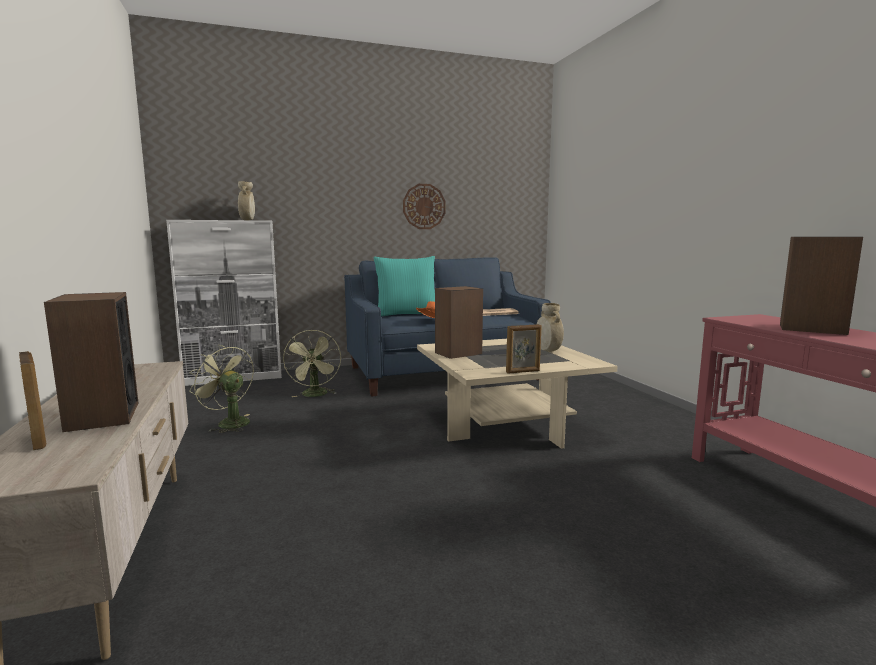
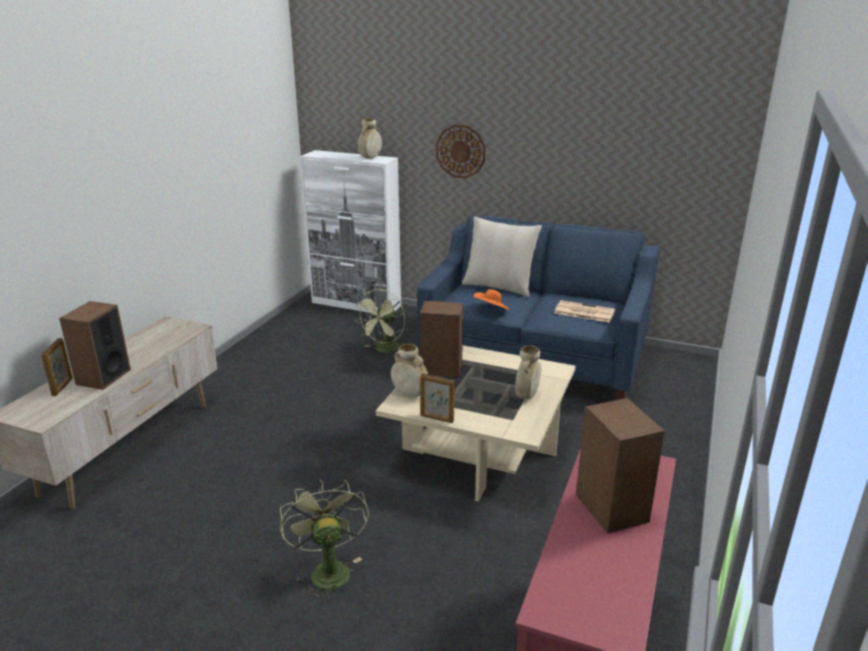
camera: 40 degrees right, 15 degrees up
(228, 423) = (291, 361): green fan -> green fan (327, 570)
(406, 314) = (499, 286): turquoise pillow -> beige pillow
(424, 206) = (565, 152): wall clock -> wall clock (460, 151)
(471, 367) = (410, 394): none -> beige vase

